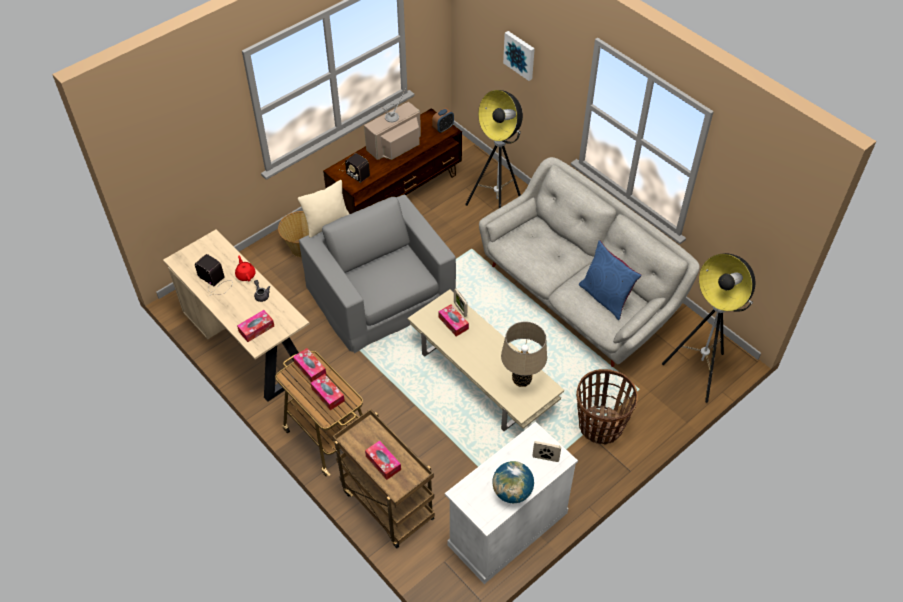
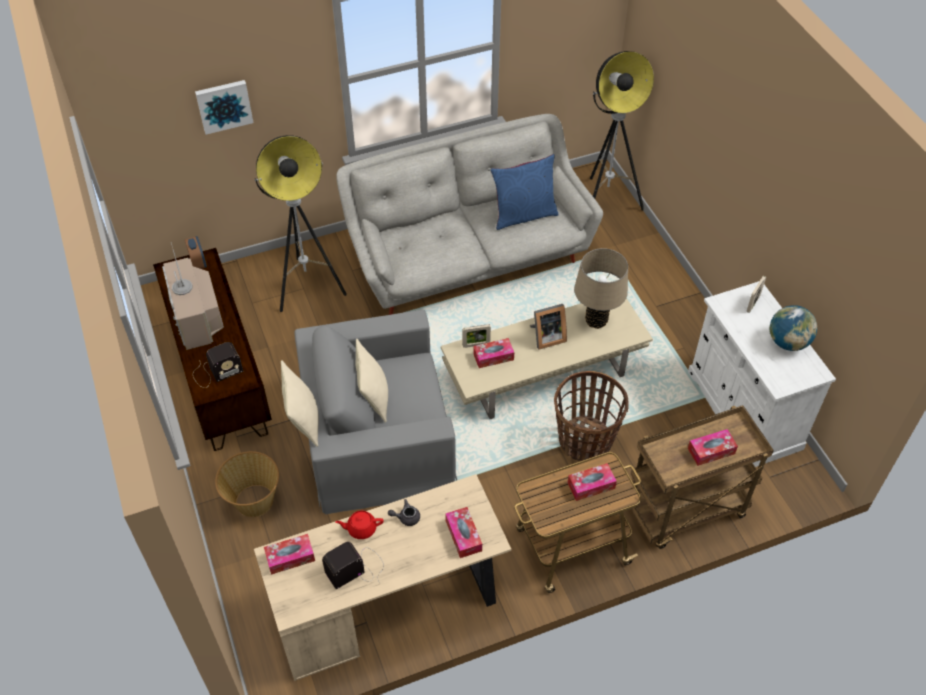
camera: 70 degrees left, 0 degrees up
(310, 368) = (544, 494): tissue box -> tissue box (290, 557)
(378, 262) = (374, 398): none -> beige pillow
(488, 351) = (546, 337): none -> picture frame
(600, 426) = (643, 296): basket -> basket (585, 441)

